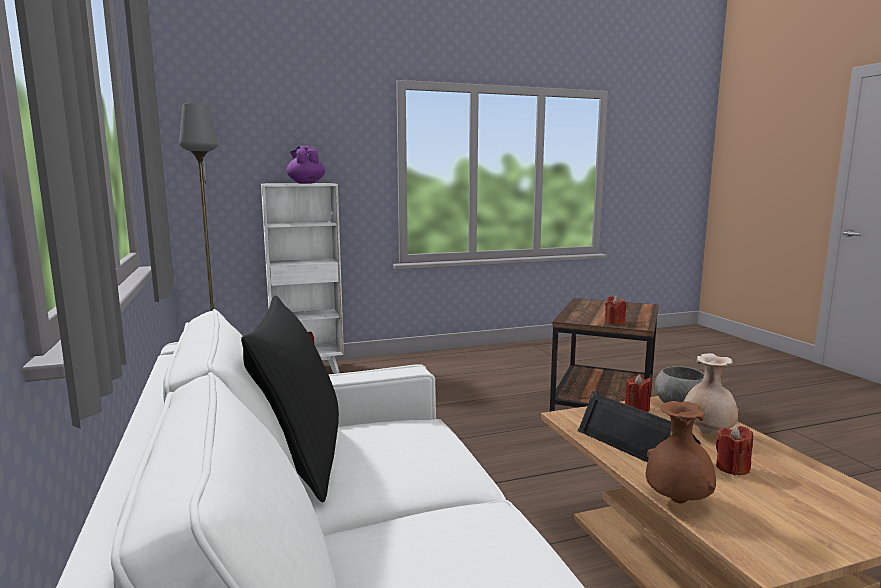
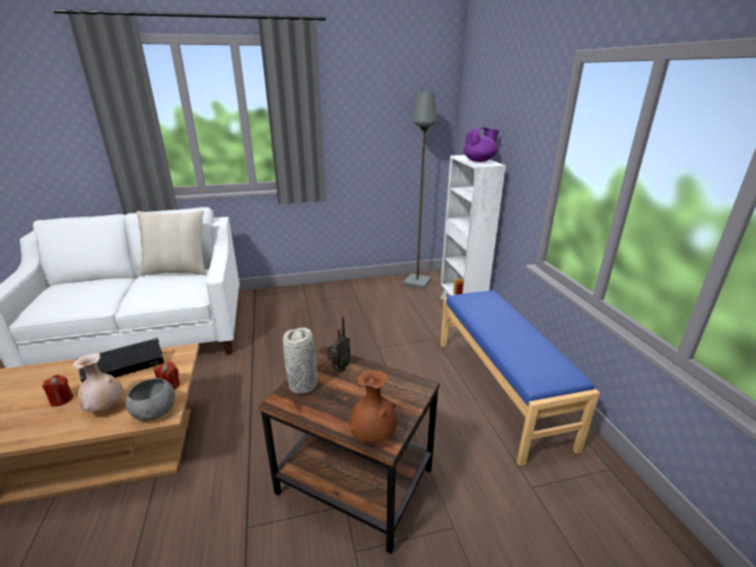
camera: 95 degrees right, 15 degrees up
(300, 460) = (177, 270): black pillow -> beige pillow
(462, 363) = (500, 389): none -> blue bench
(582, 316) = (339, 368): none -> radio
(614, 322) = (303, 384): red candle -> grey vase
(677, 501) = (63, 366): brown vase -> brown vase (373, 436)

